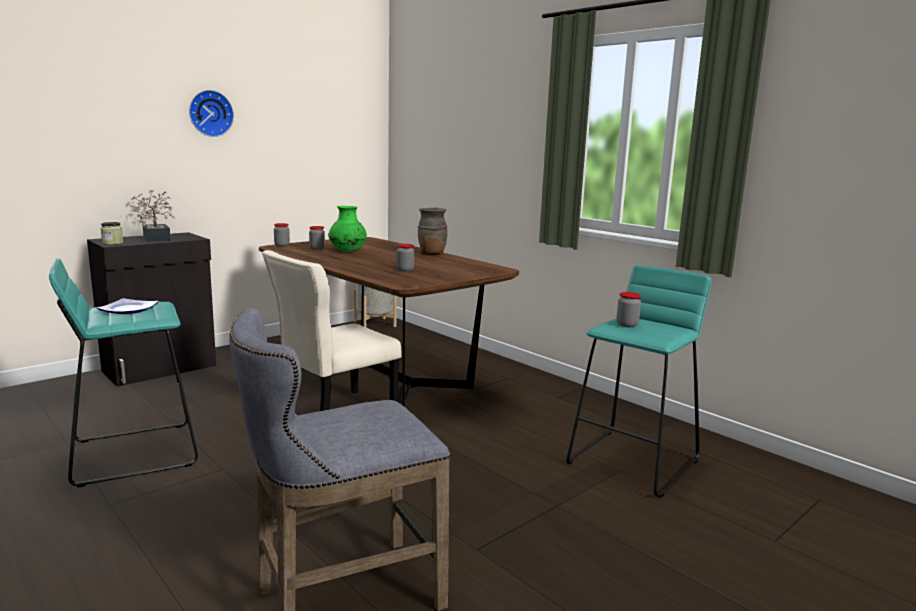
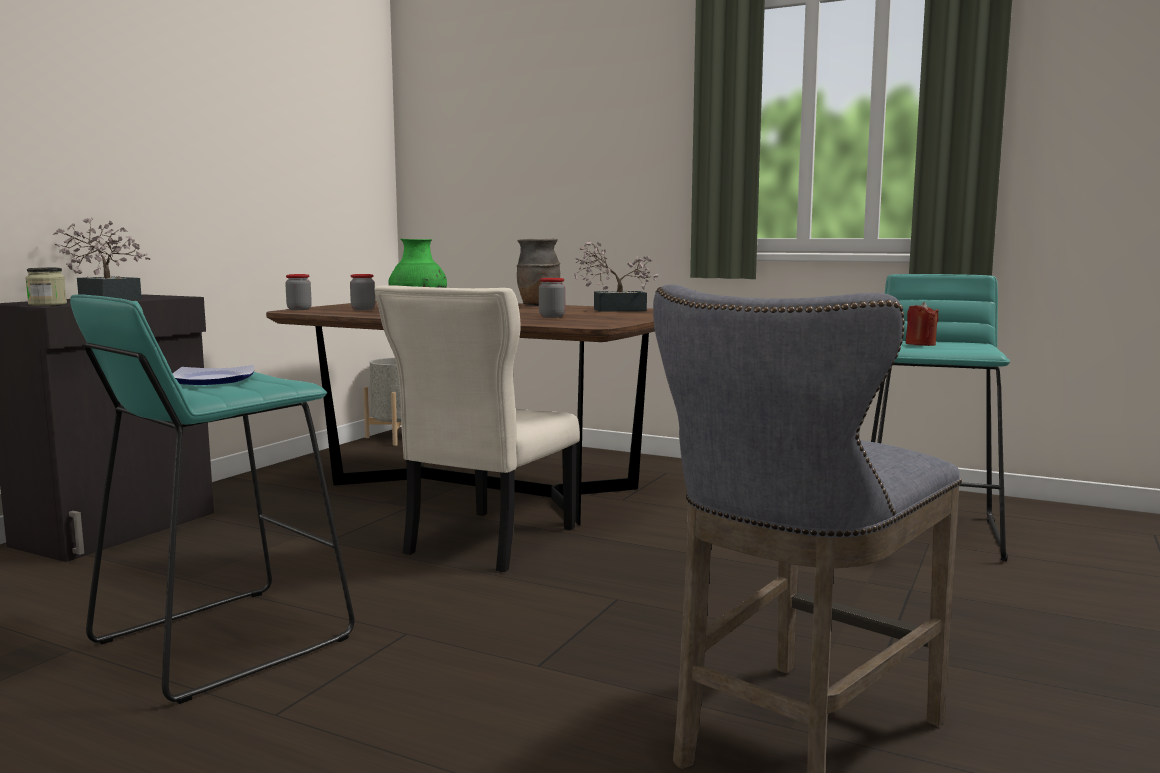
camera: 20 degrees left, 5 degrees down
(210, 113) = (164, 99): wall clock -> none
(465, 265) = (613, 310): none -> potted plant
(627, 325) = (920, 344): jar -> red candle

